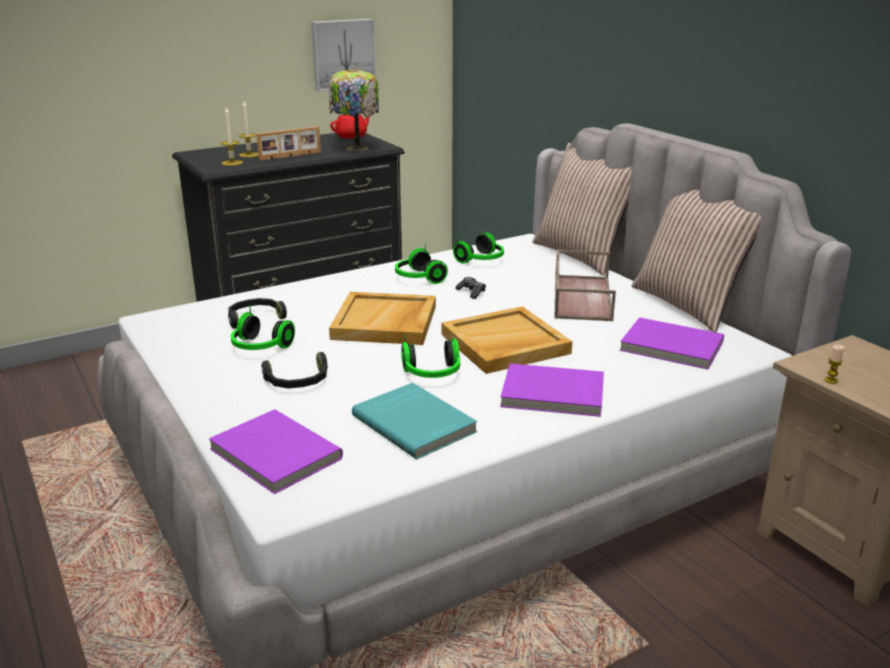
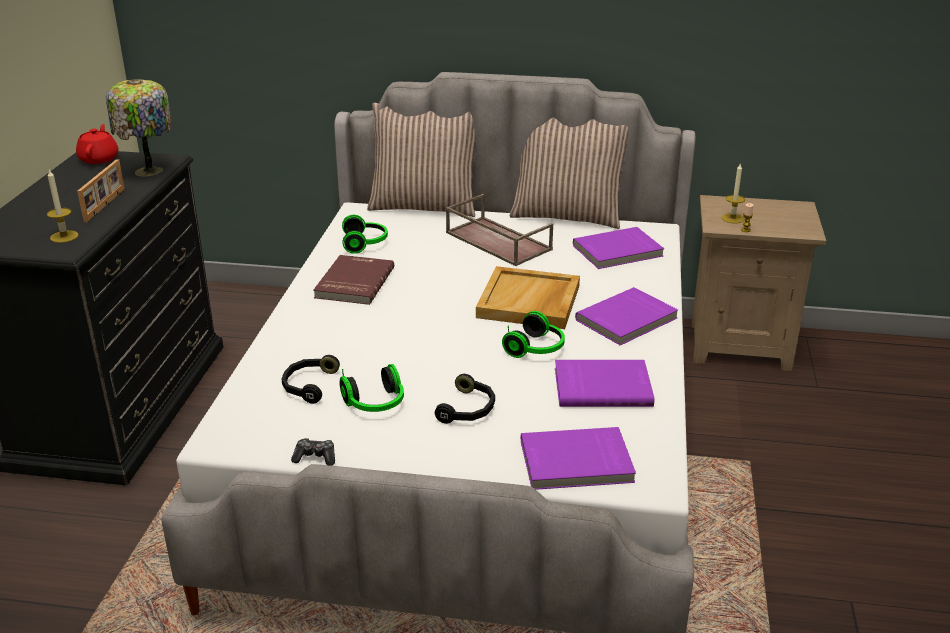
camera: 50 degrees left, 5 degrees up
(249, 155) = (53, 220): candle -> candle (732, 218)
(343, 54) = (43, 61): picture -> none
(385, 323) = (418, 331): beige tray -> none
(415, 423) = (602, 386): turquoise book -> purple book
(418, 278) = (353, 282): headphones -> red book
(471, 292) = (419, 274): game controller -> game controller (315, 457)

